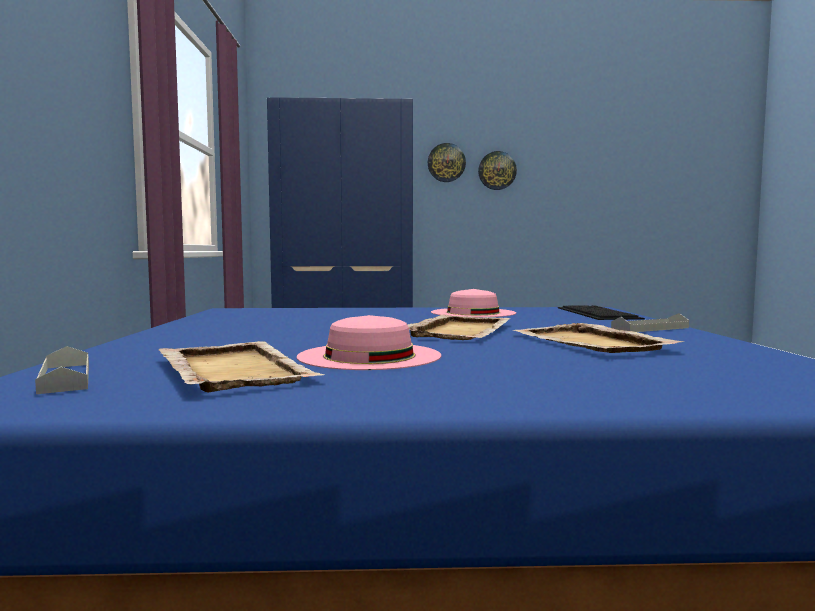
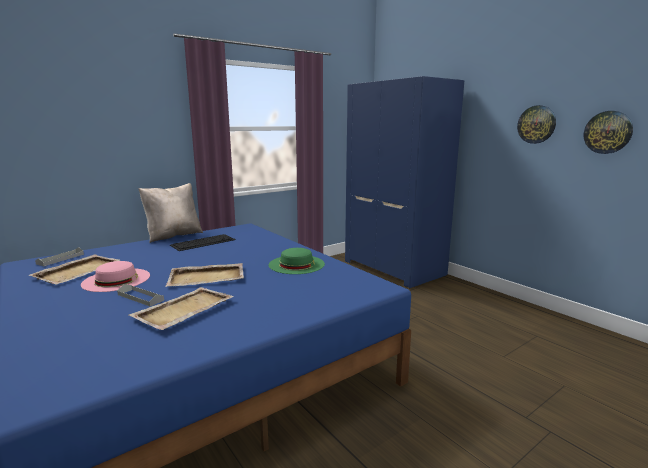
camera: 55 degrees right, 10 degrees up
(155, 327) = (173, 235): none -> beige pillow
(446, 162) = (492, 117): wall clock -> wall clock (607, 132)
(473, 313) = (296, 264): pink hat -> green hat
(596, 313) = (346, 291): keyboard -> keyboard (204, 242)
(650, 328) = (268, 317): grey tray -> grey tray (140, 297)

